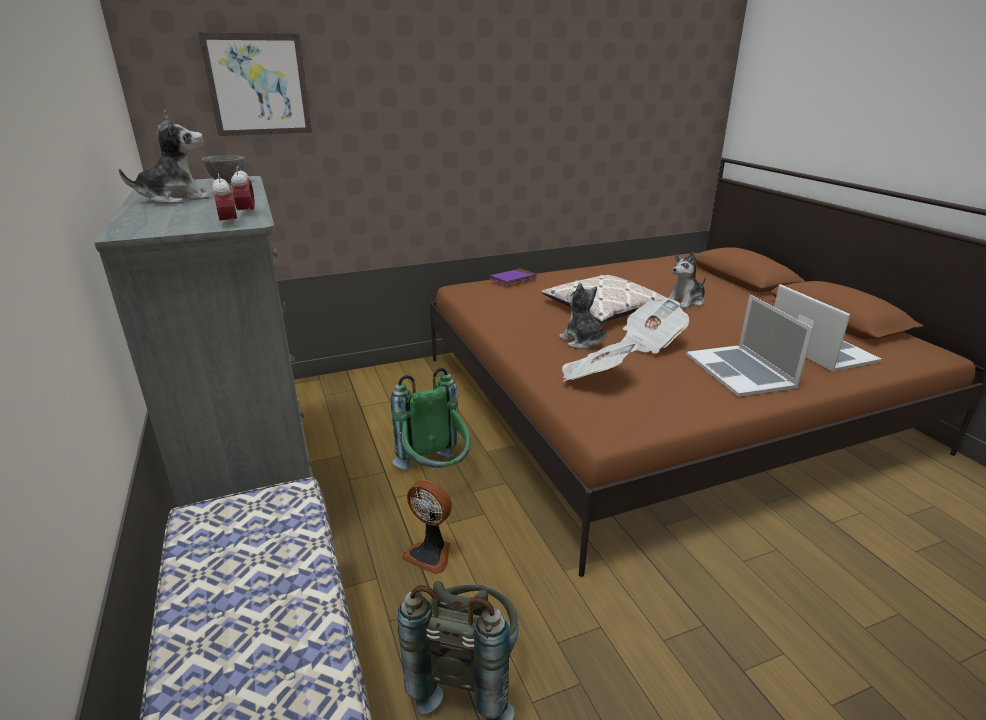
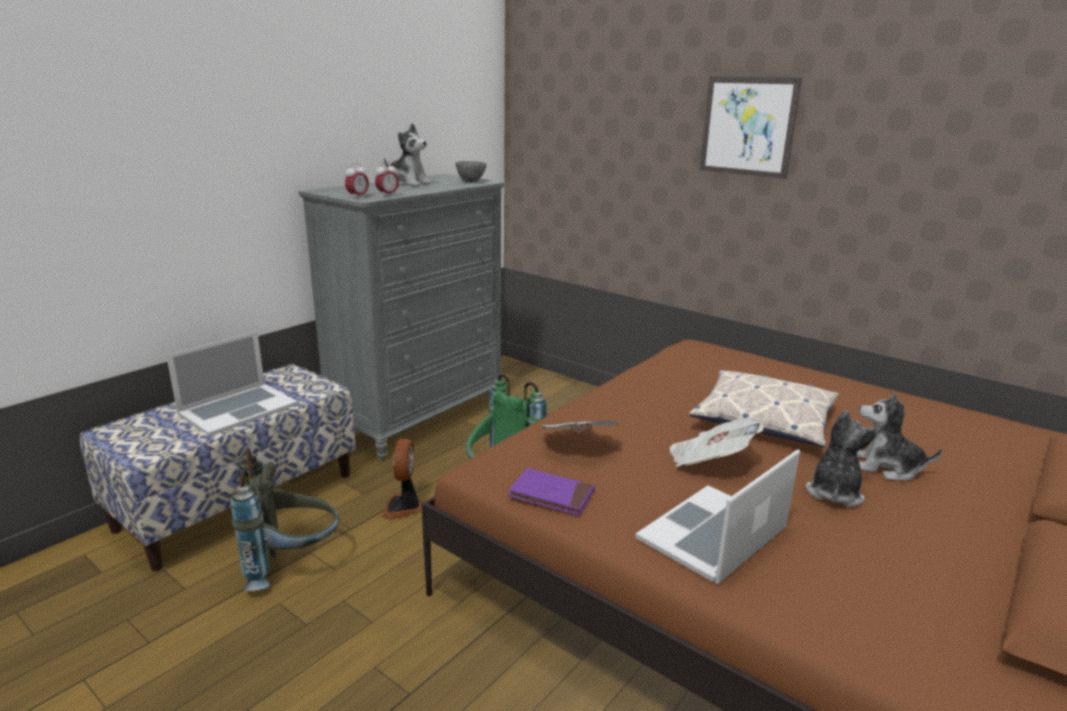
camera: 60 degrees right, 5 degrees down
(258, 85) = (581, 113): picture -> picture (747, 126)
(513, 279) = (757, 359): purple book -> purple book (551, 495)
(582, 342) = (655, 425): plush toy -> plush toy (834, 492)
(820, 349) = (895, 602): laptop -> laptop (238, 409)

